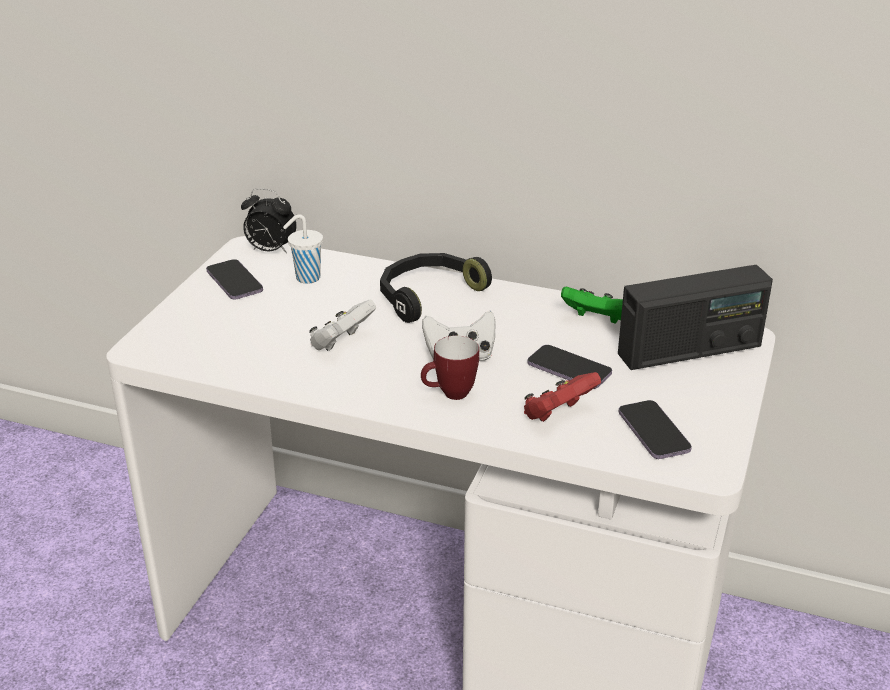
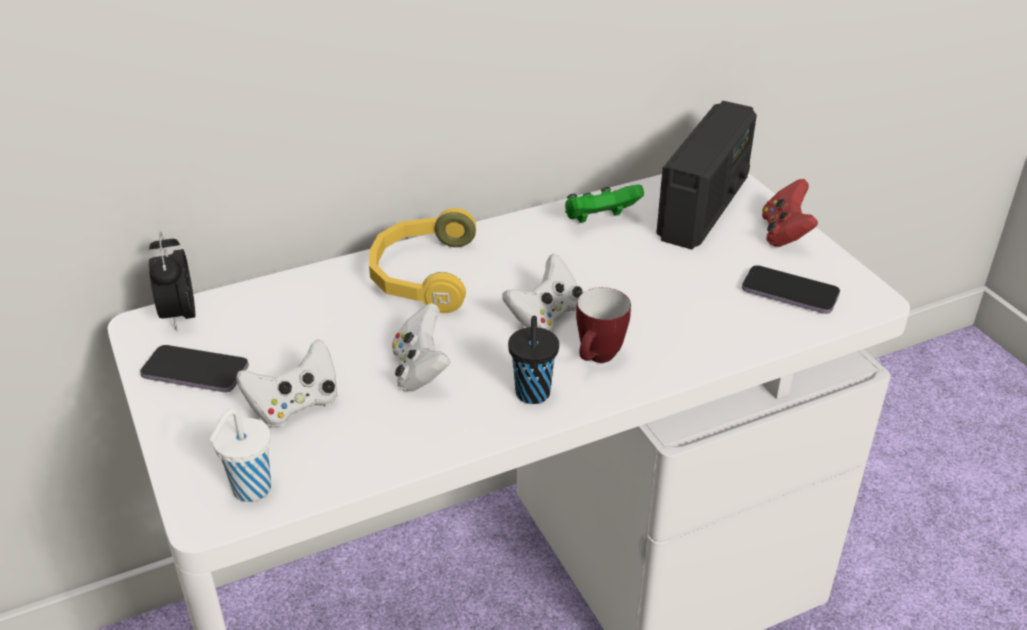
camera: 45 degrees left, 5 degrees up
(253, 324) = (295, 405): none -> white game controller
(270, 250) = (179, 315): alarm clock -> alarm clock turned 105 degrees clockwise
(306, 278) = (271, 323): white cup -> white cup (249, 490)
(379, 390) = (532, 395): none -> black cup
(427, 295) = (421, 275): black headphones -> yellow headphones
(558, 414) = (705, 322): red game controller -> red game controller (784, 233)
(569, 369) = (649, 276): phone -> none

